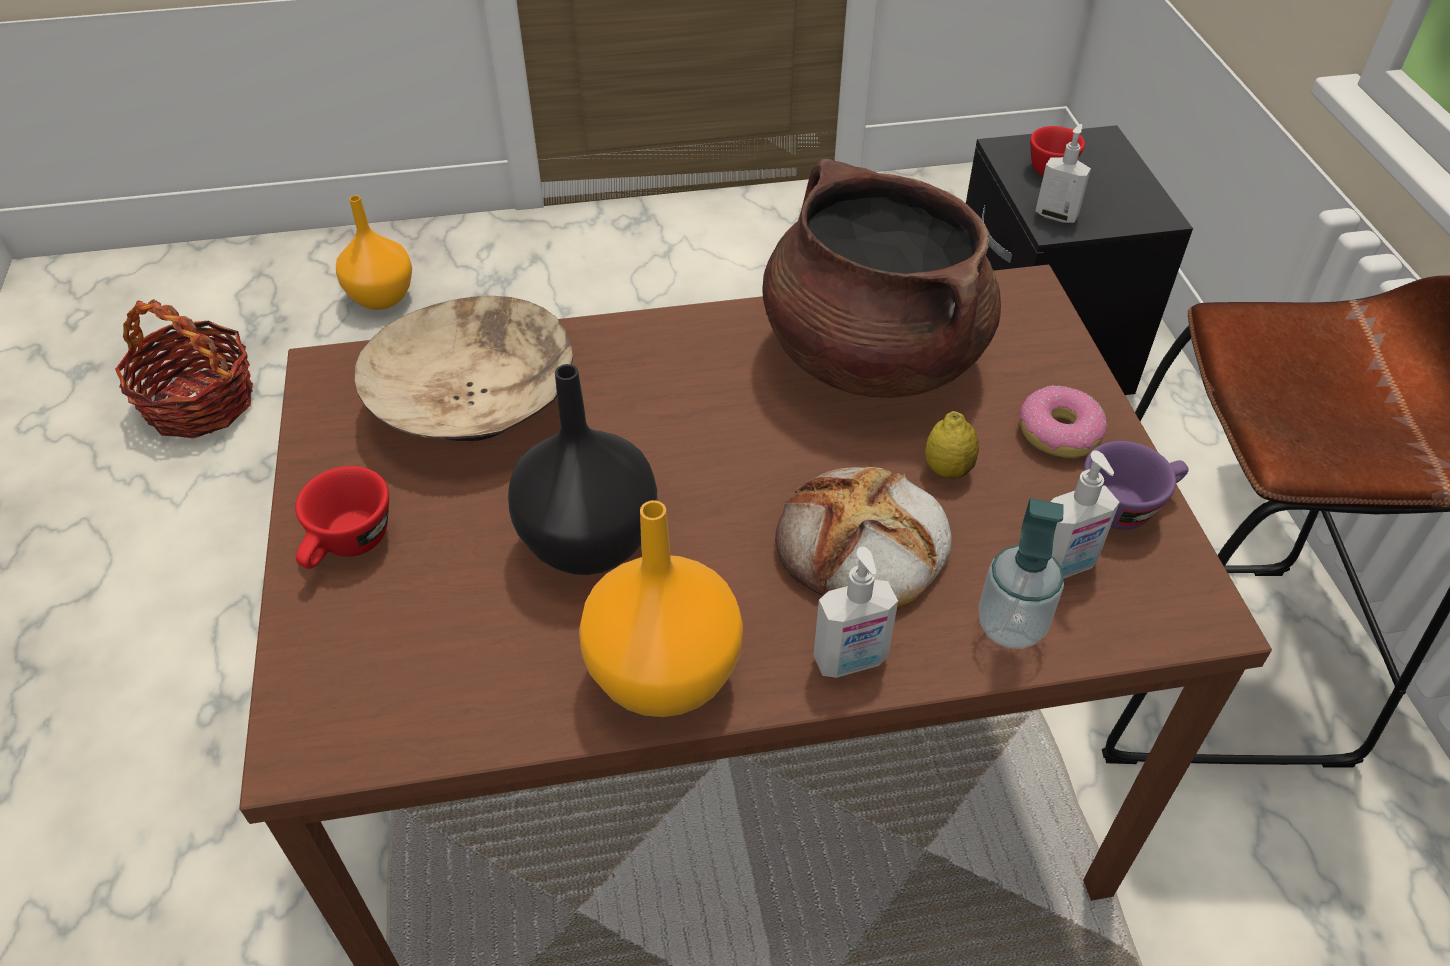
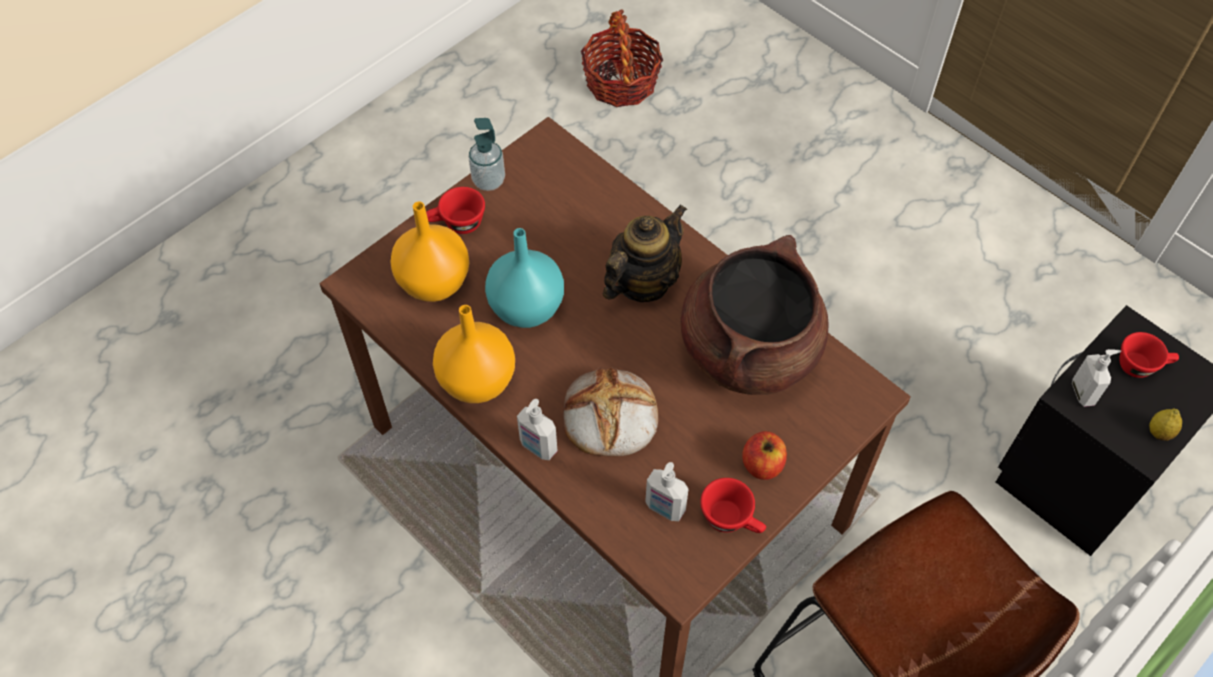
camera: 55 degrees right, 10 degrees up
(382, 298) = (769, 96): orange vase -> orange vase (433, 284)
(474, 402) = (574, 208): beige bowl -> none
(591, 544) = (526, 310): black vase -> turquoise vase
(671, 398) = (642, 282): none -> teapot
(947, 469) = (691, 427): lemon -> lemon (1159, 432)
(1011, 626) = (608, 502): soap dispenser -> soap dispenser (488, 180)
(1058, 433) = (762, 464): donut -> apple
(1127, 505) = (732, 519): purple cup -> red cup

